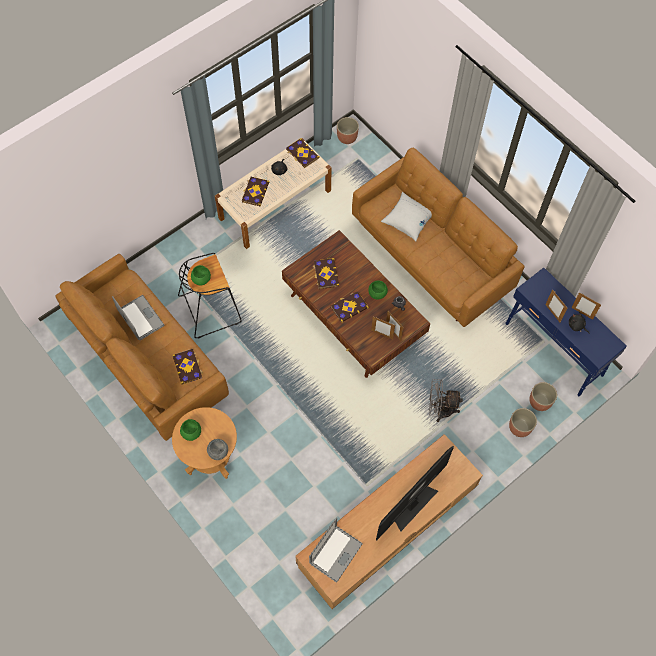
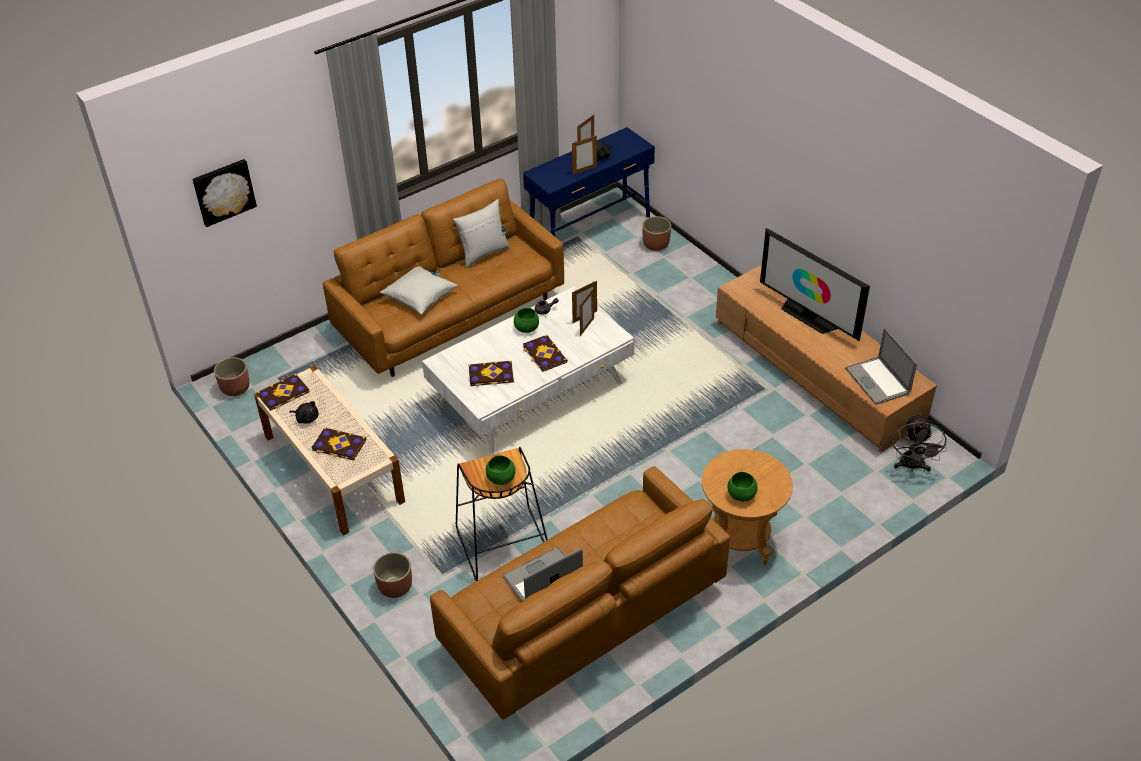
camera: 85 degrees left, 20 degrees down
(188, 367) = (628, 519): book -> none
(218, 452) = (768, 467): grey bowl -> none
(336, 553) = (877, 381): laptop -> laptop turned 150 degrees counterclockwise
(353, 317) = (531, 392): brown coffee table -> white coffee table
(396, 52) = (223, 191): none -> picture
(440, 410) = (666, 321): grey fan -> grey fan (911, 466)
(464, 258) = (483, 254): none -> grey pillow
(519, 427) = (687, 261): planter -> planter (395, 587)

